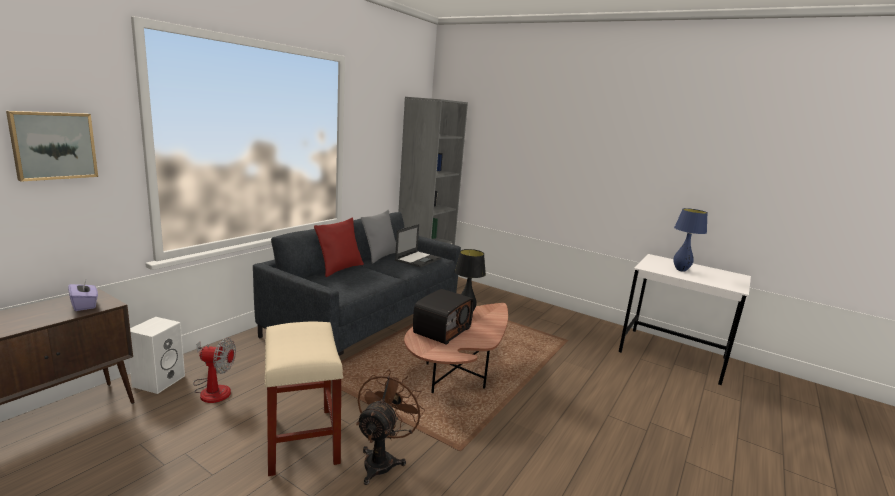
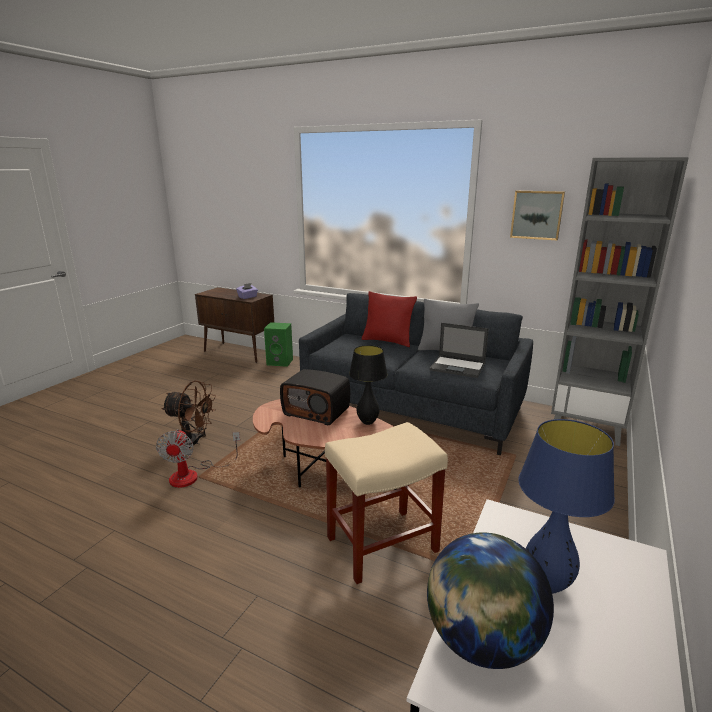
camera: 85 degrees right, 5 degrees up
(53, 145) = (258, 209): picture -> picture (537, 215)
(159, 380) = (280, 362): white speaker -> green speaker
(213, 389) = (274, 376): fan -> fan (193, 475)
(301, 438) = (220, 412): beige stool -> beige stool (383, 543)
(716, 282) = (481, 641): none -> globe

